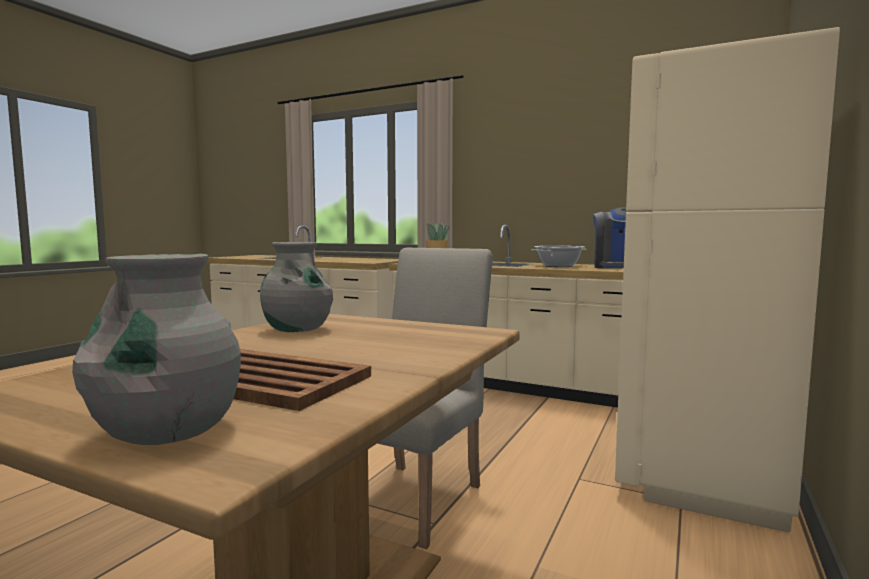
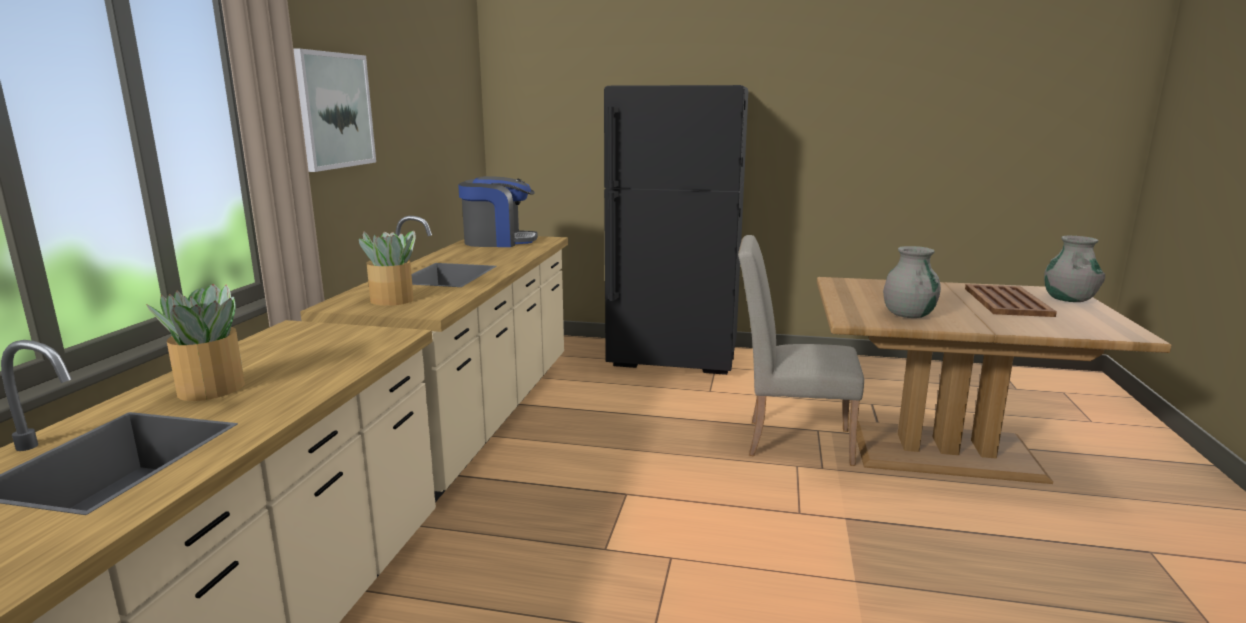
camera: 105 degrees left, 10 degrees up
(333, 258) = (210, 389): none -> potted plant
(507, 162) = (333, 110): none -> picture
(558, 266) = (487, 255): cooking pot -> none
(697, 474) = (674, 360): beige fridge -> black fridge

